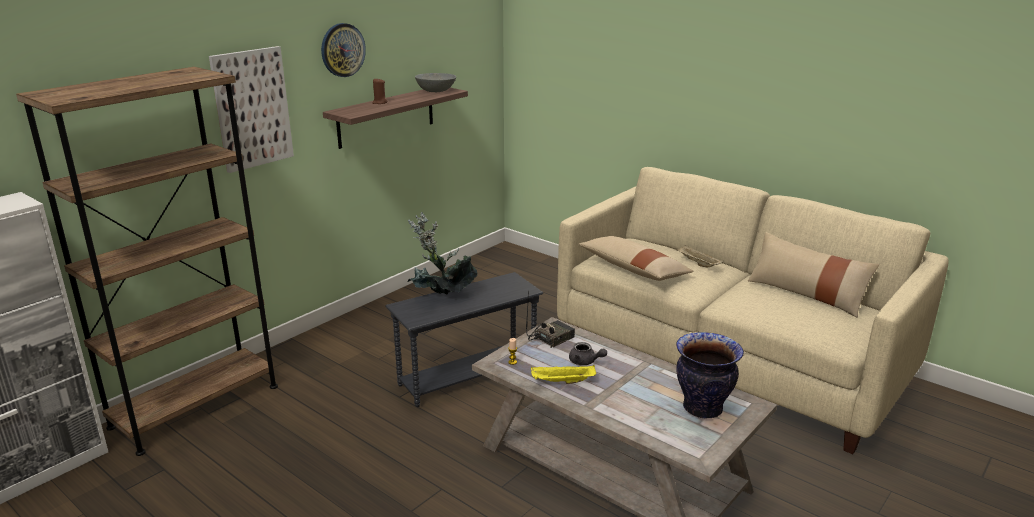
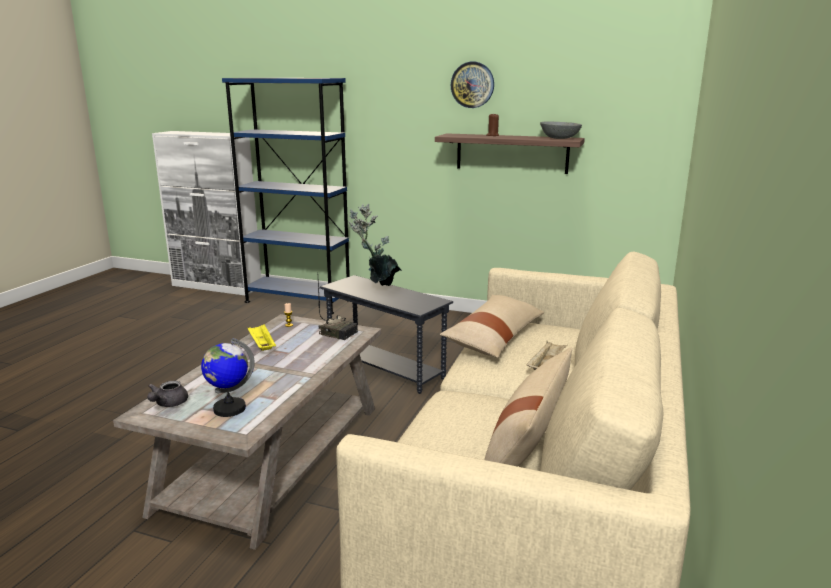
camera: 70 degrees right, 5 degrees down
(195, 406) = (298, 301): brown bookcase -> blue bookcase
(252, 108) = (387, 117): picture -> none
(585, 362) = (301, 350): grey teapot -> grey teapot (168, 404)
(703, 408) = (229, 409): vase -> globe

